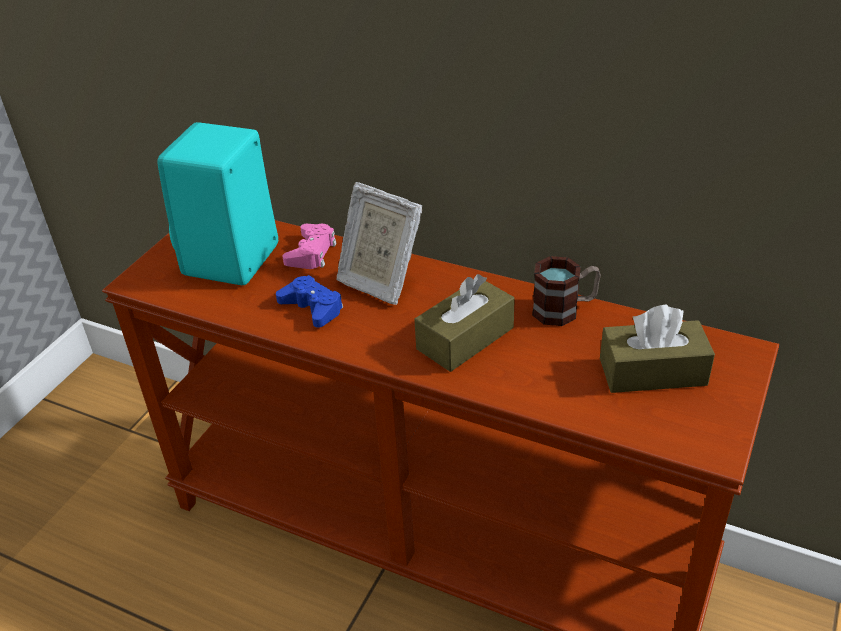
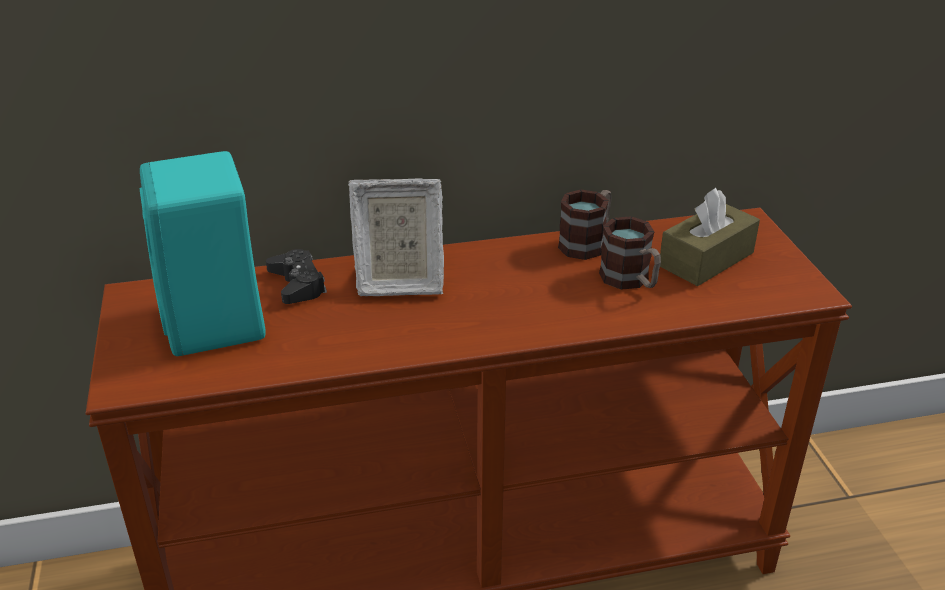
camera: 40 degrees left, 5 degrees down
(311, 253) = (297, 284): pink game controller -> black game controller
(312, 308) = (362, 329): blue game controller -> none
(465, 338) = (536, 296): brown tissue box -> none
(558, 361) = (630, 281): none -> mug

